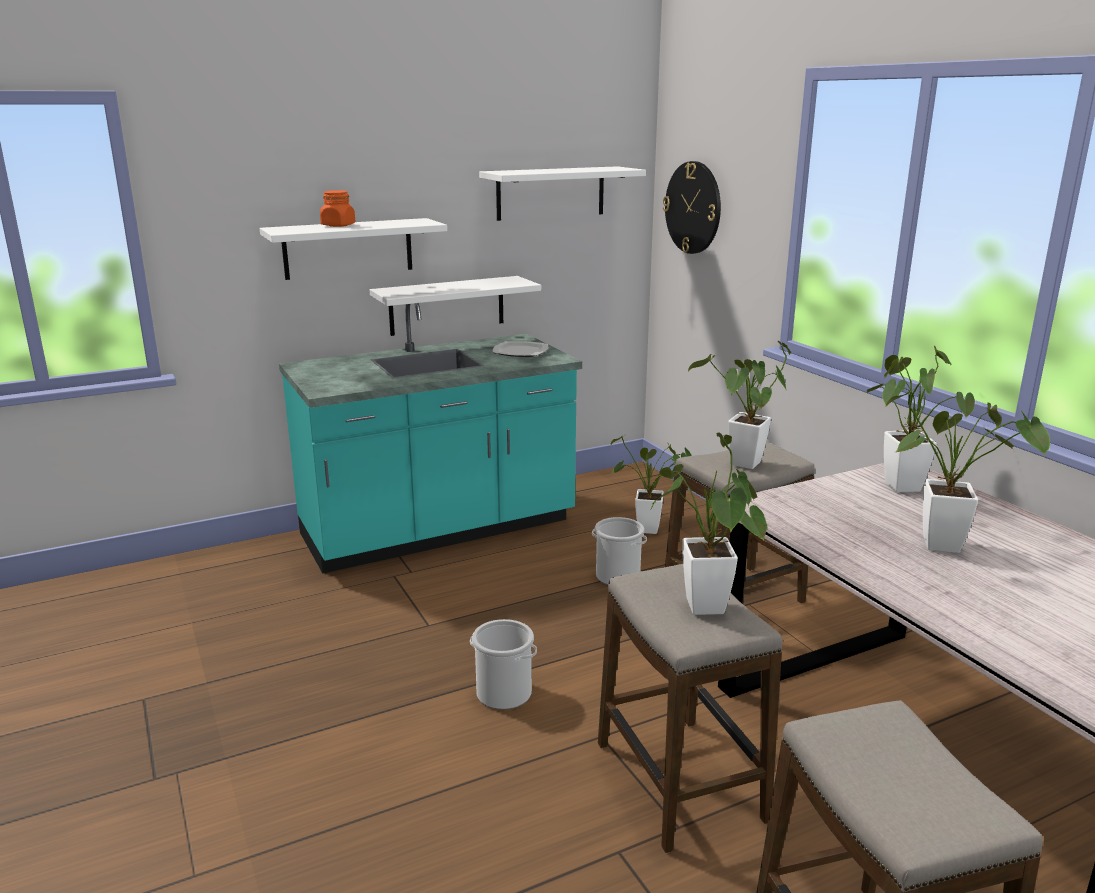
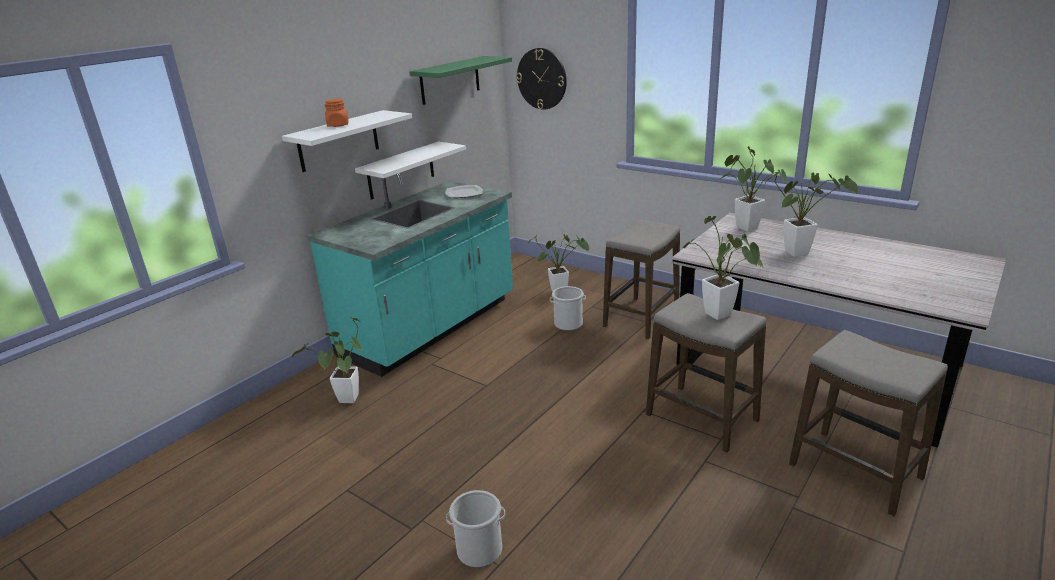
camera: 25 degrees left, 5 degrees up
(503, 694) = (570, 407): bucket -> bucket (479, 550)
(550, 193) = (450, 80): white shelf -> green shelf
(742, 466) = (646, 236): potted plant -> potted plant (347, 402)

